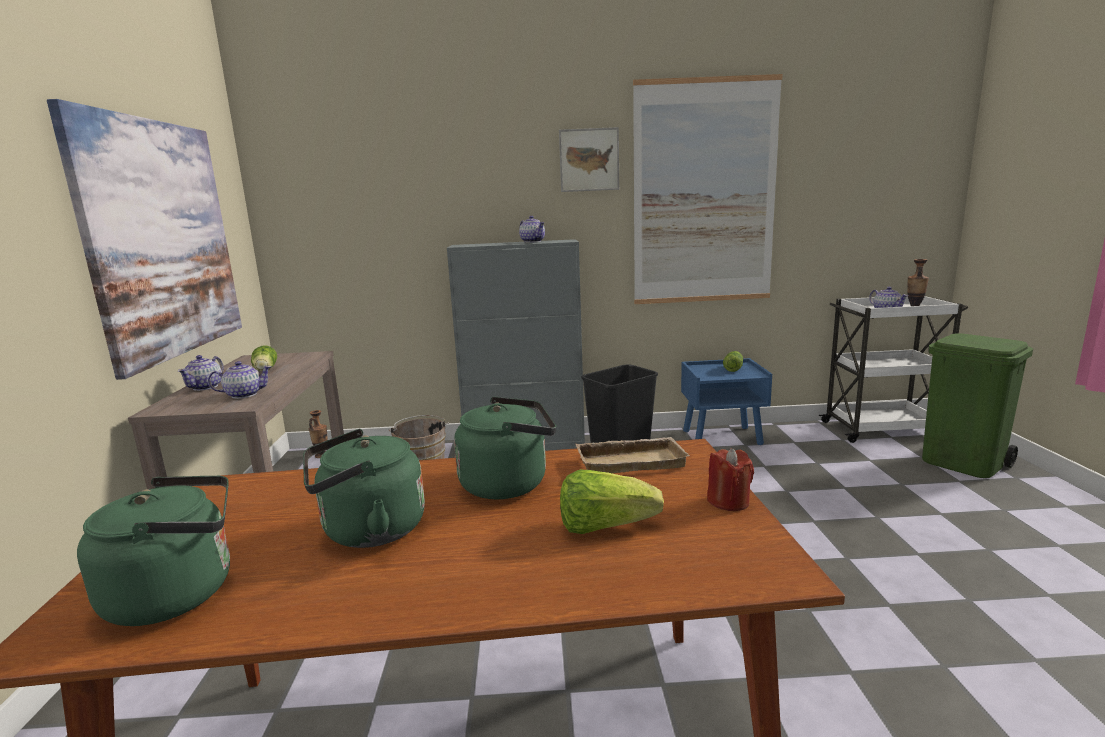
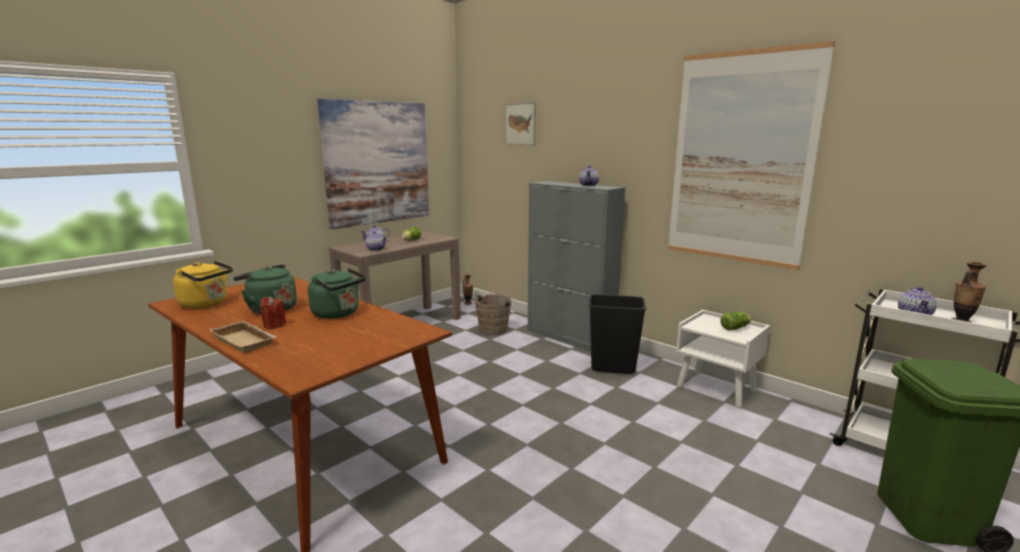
camera: 45 degrees right, 0 degrees up
(180, 593) = (206, 304): green kettle -> yellow kettle
(589, 160) = (645, 123): picture -> picture (520, 124)
(604, 526) = (313, 339): lettuce -> none
(631, 461) = (394, 325): beige tray -> beige tray (246, 341)
(722, 437) = (717, 389): blue nightstand -> white nightstand
(728, 501) = (368, 354): red candle -> red candle (274, 325)

